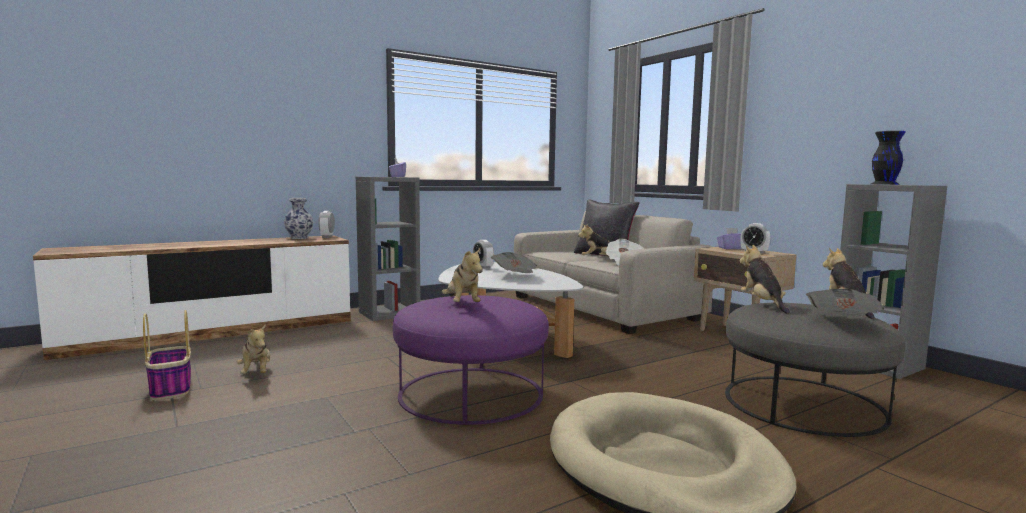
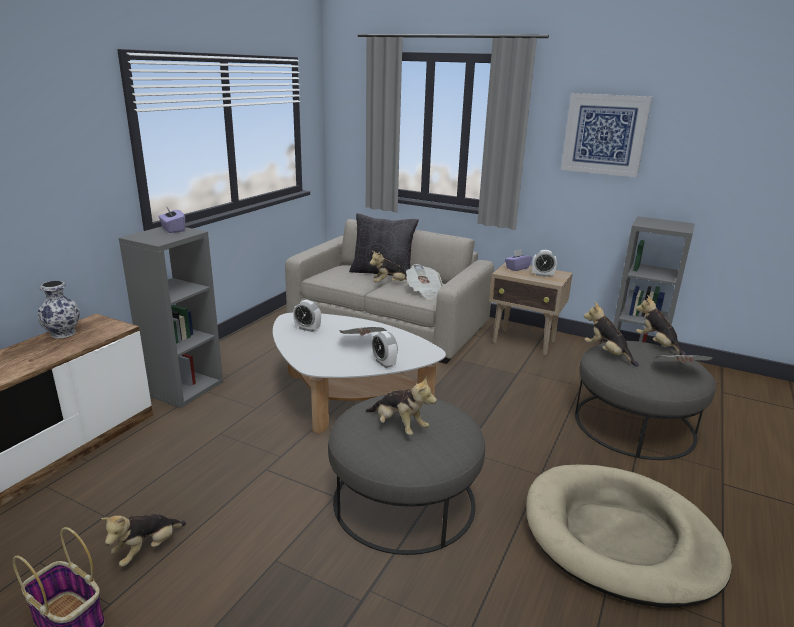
camera: 30 degrees left, 15 degrees up
(256, 373) = (147, 550): plush toy -> plush toy turned 90 degrees clockwise
(327, 237) = (97, 322): alarm clock -> alarm clock (384, 363)
(470, 393) = (403, 500): purple ottoman -> grey ottoman
(831, 98) = (604, 134): none -> picture
(884, 184) = (658, 225): black vase -> none

